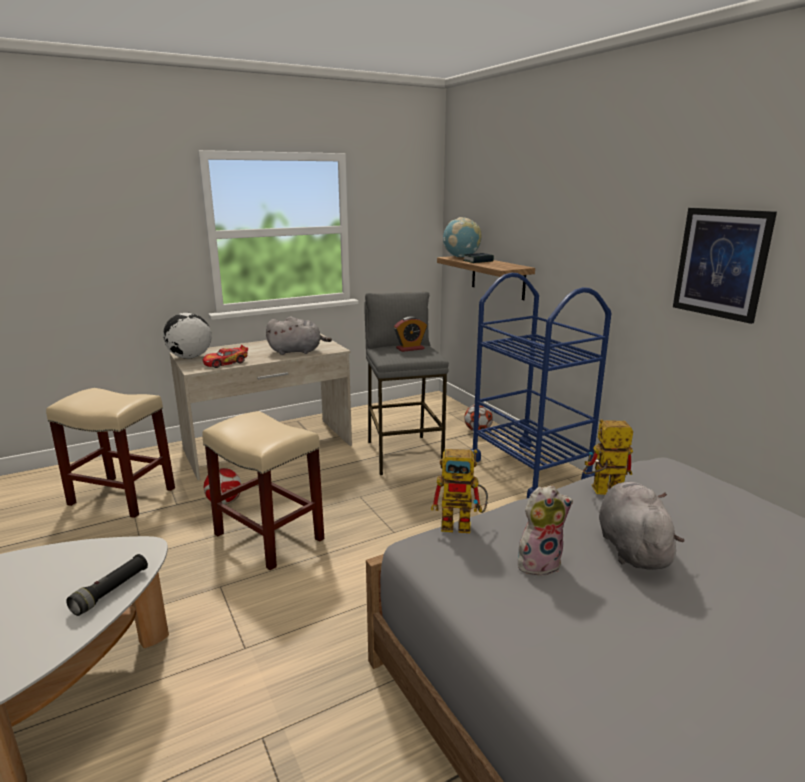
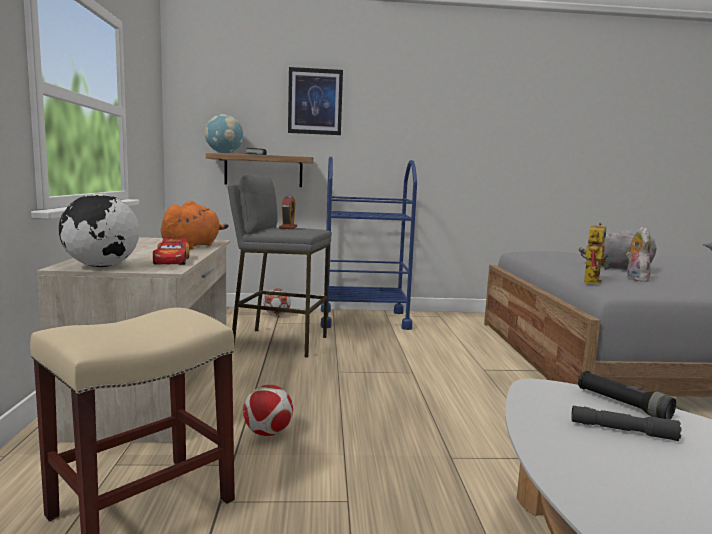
camera: 65 degrees left, 10 degrees down
(55, 590) = (622, 431): none -> grey flashlight
(268, 537) = (374, 421): beige stool -> none
(297, 351) = (192, 246): grey plush toy -> orange plush toy
(601, 492) = (555, 260): toy robot -> none
(721, 263) = (474, 142): picture -> picture (315, 101)

